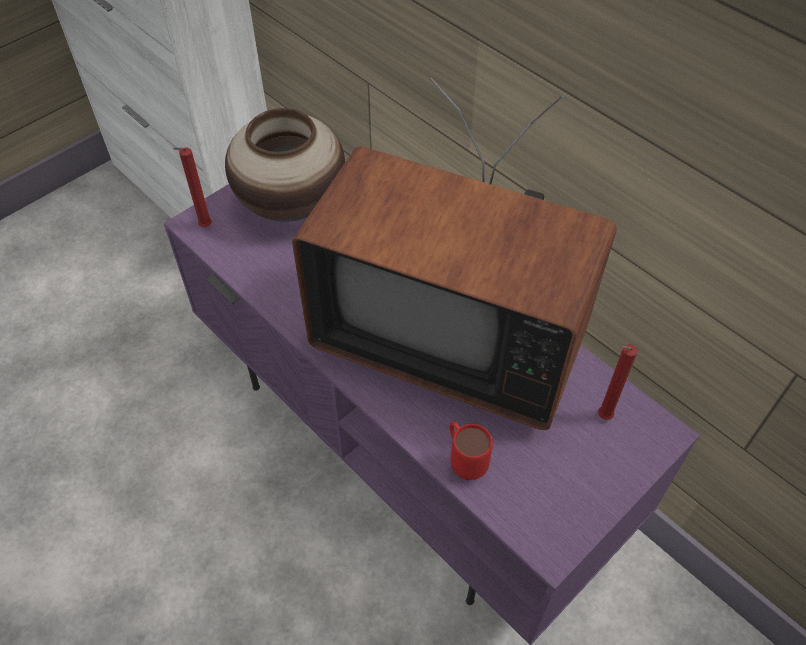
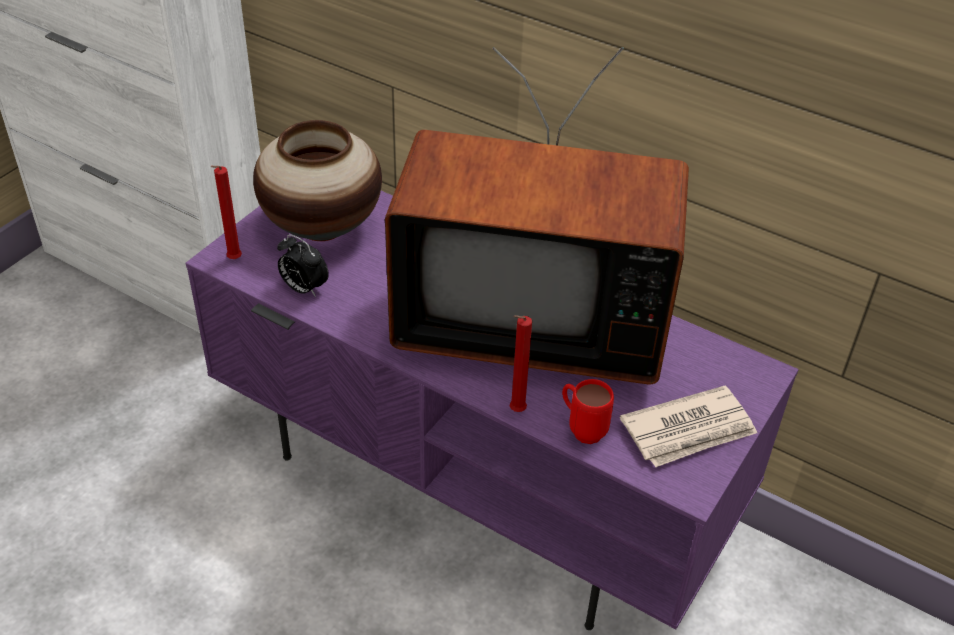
camera: 15 degrees left, 10 degrees down
(256, 266) = (303, 288): none -> alarm clock
(569, 484) = (689, 430): none -> newspaper
(602, 417) = (702, 368): red candle -> red candle (515, 411)

